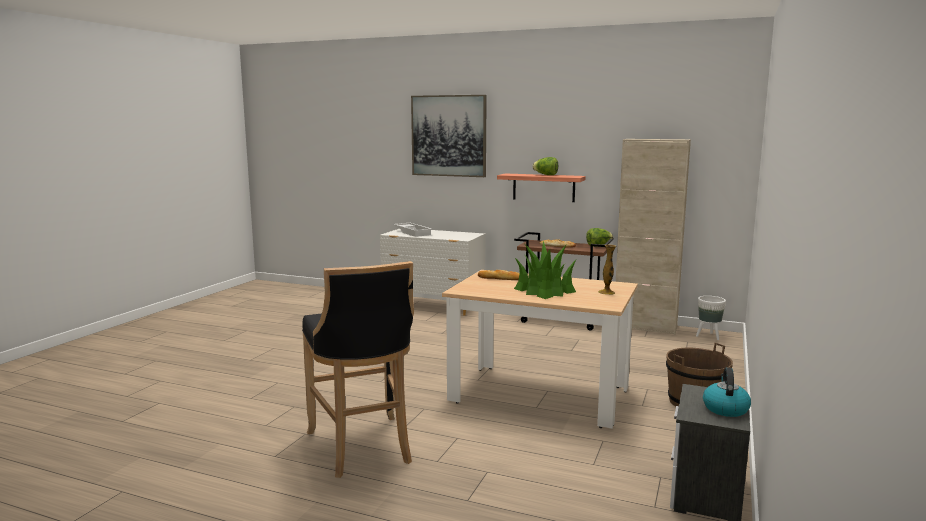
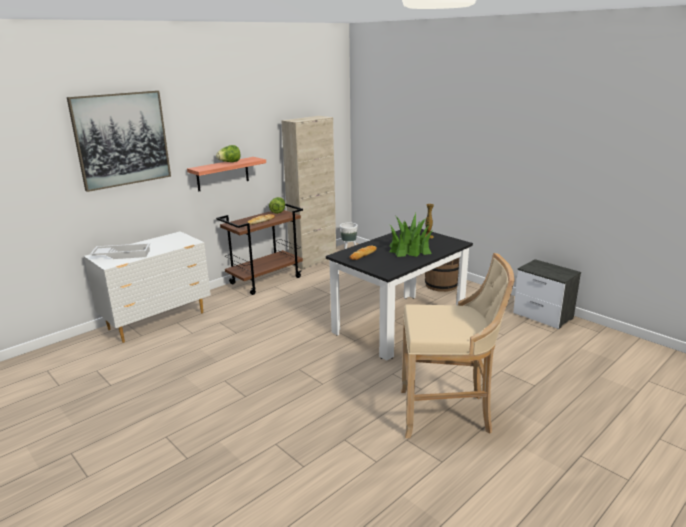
camera: 65 degrees left, 10 degrees up
(363, 448) = (447, 413): black stool -> beige stool
(539, 395) = (399, 325): beige dining table -> black dining table
(725, 408) = (554, 269): kettle -> none

